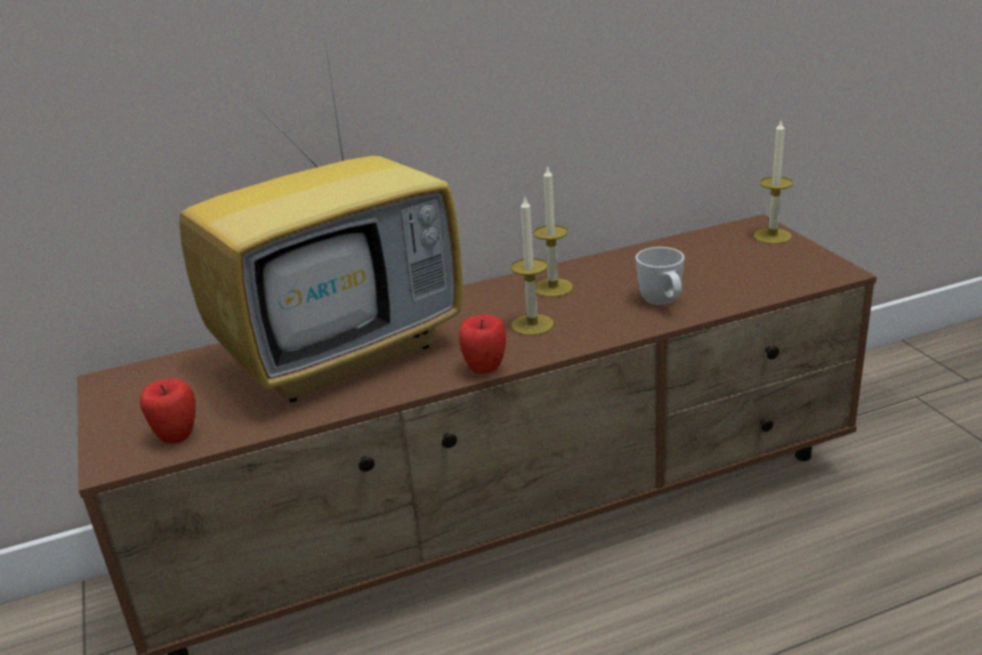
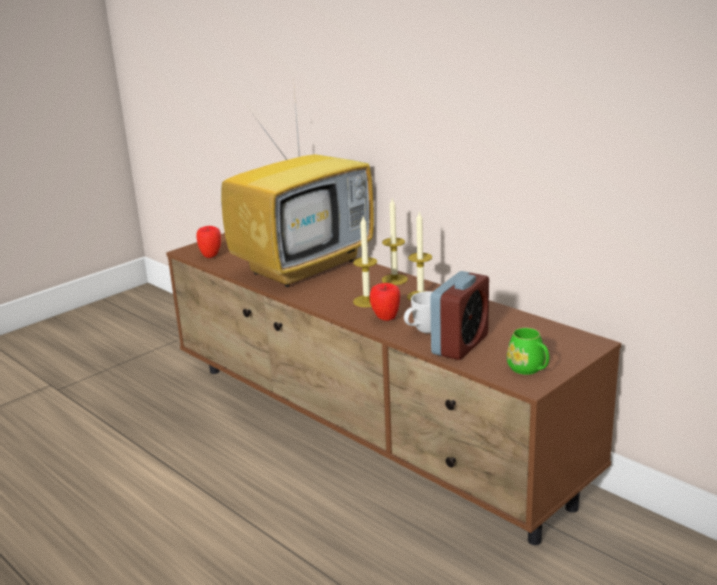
camera: 65 degrees right, 5 degrees down
(344, 352) = (304, 265): television -> television turned 75 degrees counterclockwise
(485, 370) = (306, 301): apple -> apple (386, 318)
(716, 289) = (460, 345): none -> alarm clock
(772, 236) = (575, 351): candle -> candle (394, 279)
(803, 265) = (529, 369): none -> green mug

